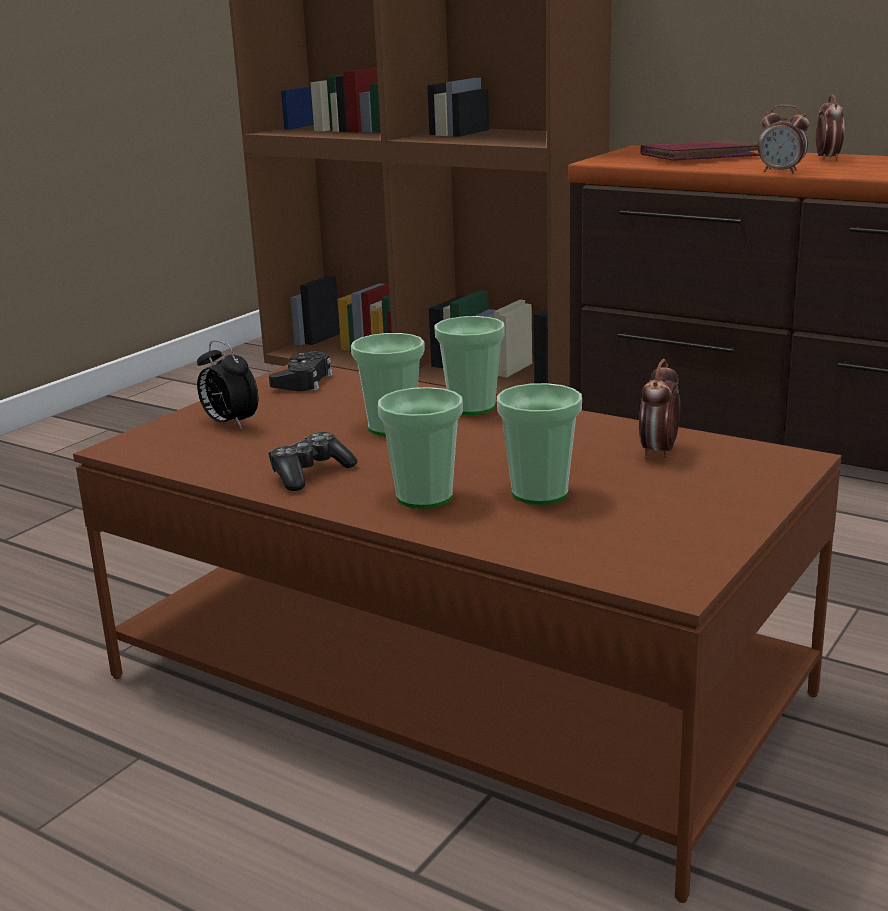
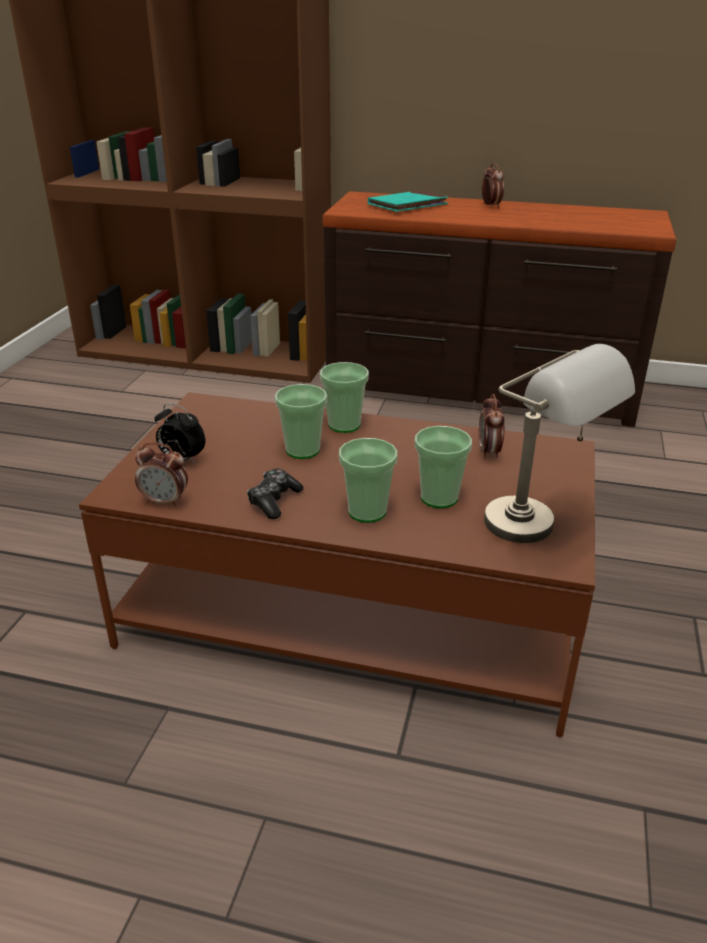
camera: 20 degrees left, 10 degrees up
(303, 381) = (208, 412): black game controller -> none
(662, 545) = (540, 532): none -> grey table lamp
(700, 157) = (407, 205): red book -> turquoise book
(781, 172) = (473, 221): alarm clock -> alarm clock (165, 501)

